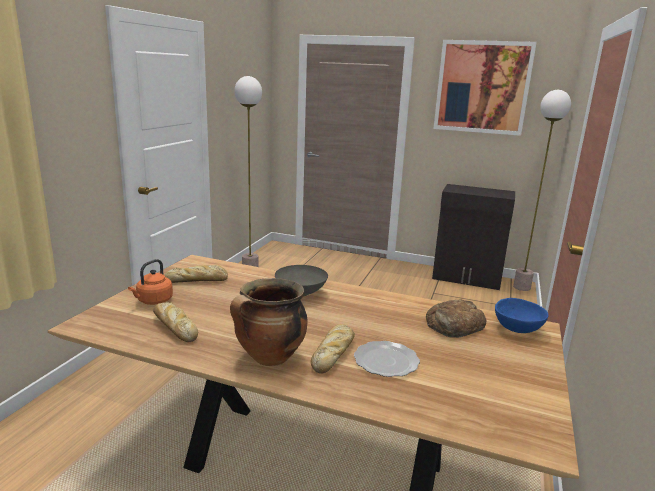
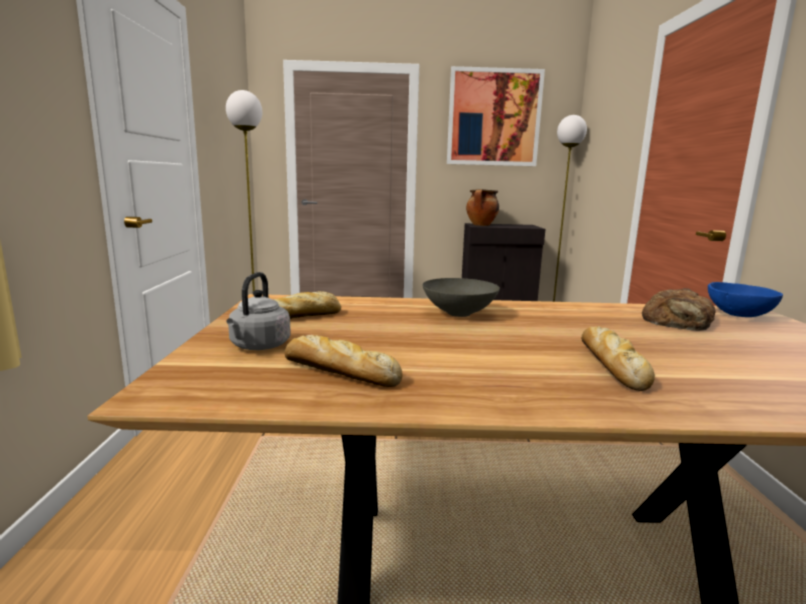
camera: 20 degrees left, 5 degrees down
(153, 301) = (258, 346): orange kettle -> grey kettle
(270, 358) = (544, 386): cooking pot -> cooking pot (481, 225)
(386, 360) = (685, 363): plate -> none

